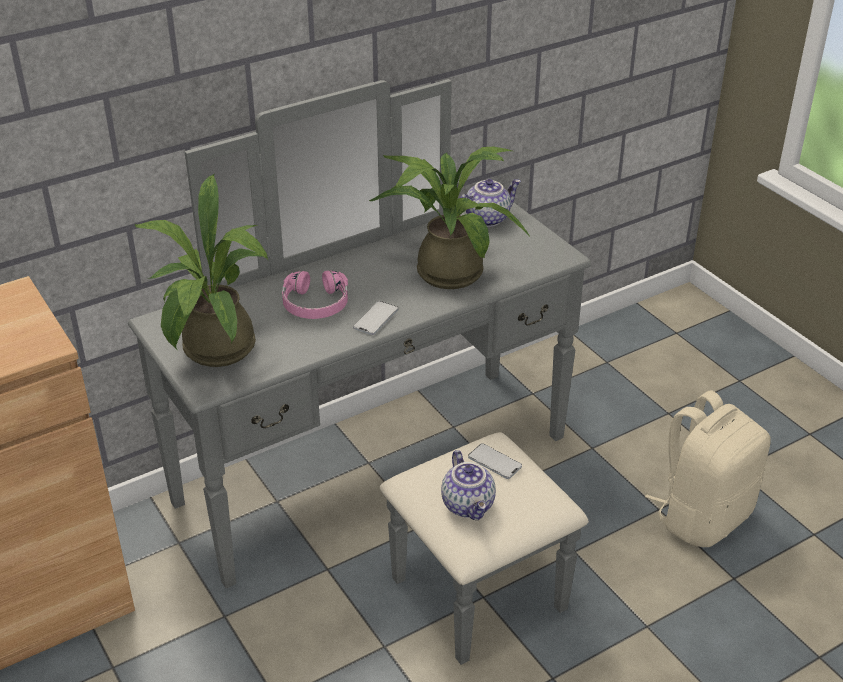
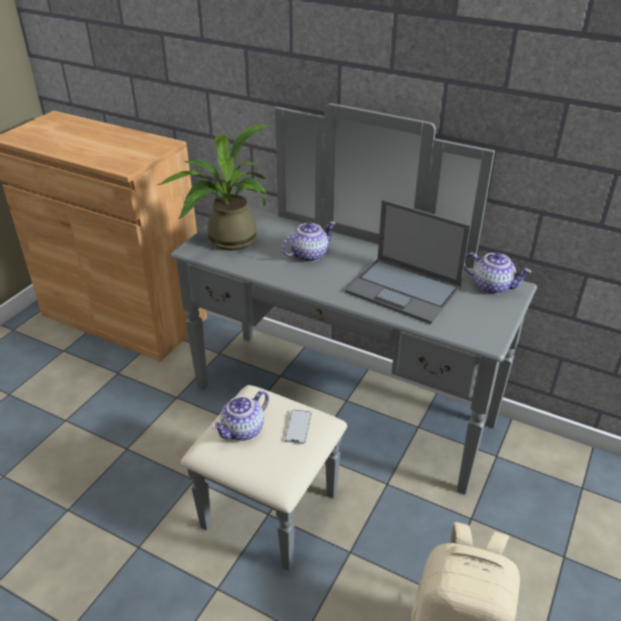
camera: 60 degrees right, 0 degrees up
(315, 304) = (309, 254): pink headphones -> teapot
(376, 319) = (315, 282): phone -> none
(445, 269) = (404, 290): potted plant -> laptop

